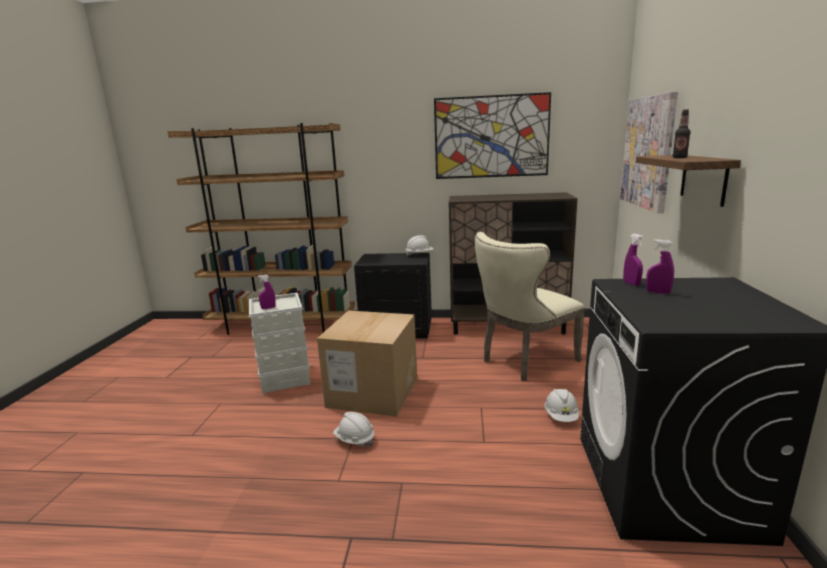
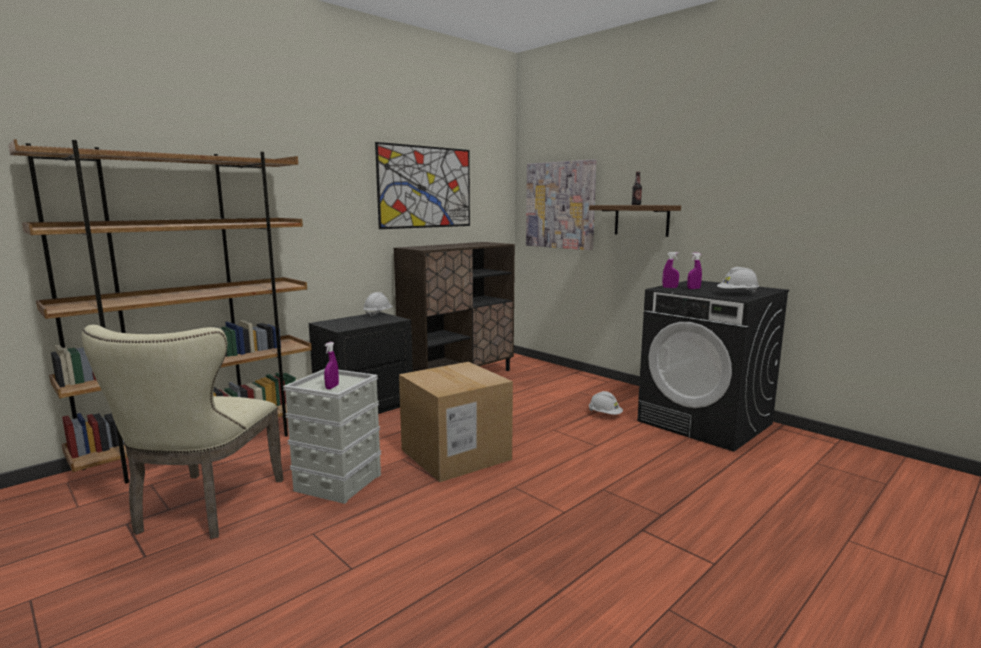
camera: 50 degrees left, 5 degrees down
(354, 440) = (517, 487): white hard hat -> white hard hat (737, 294)
(524, 361) = (520, 394): beige chair -> beige chair (204, 509)

